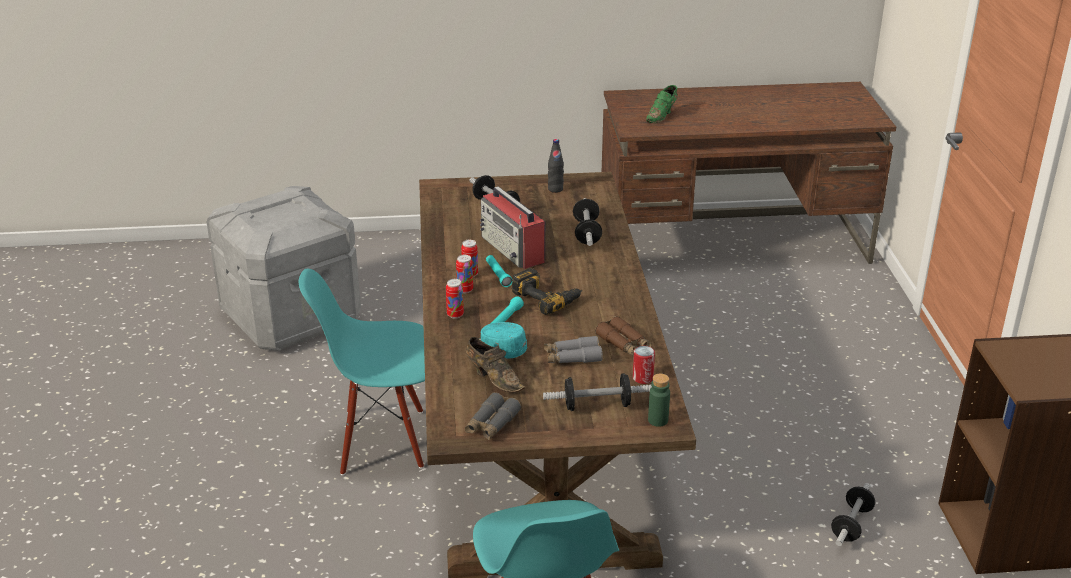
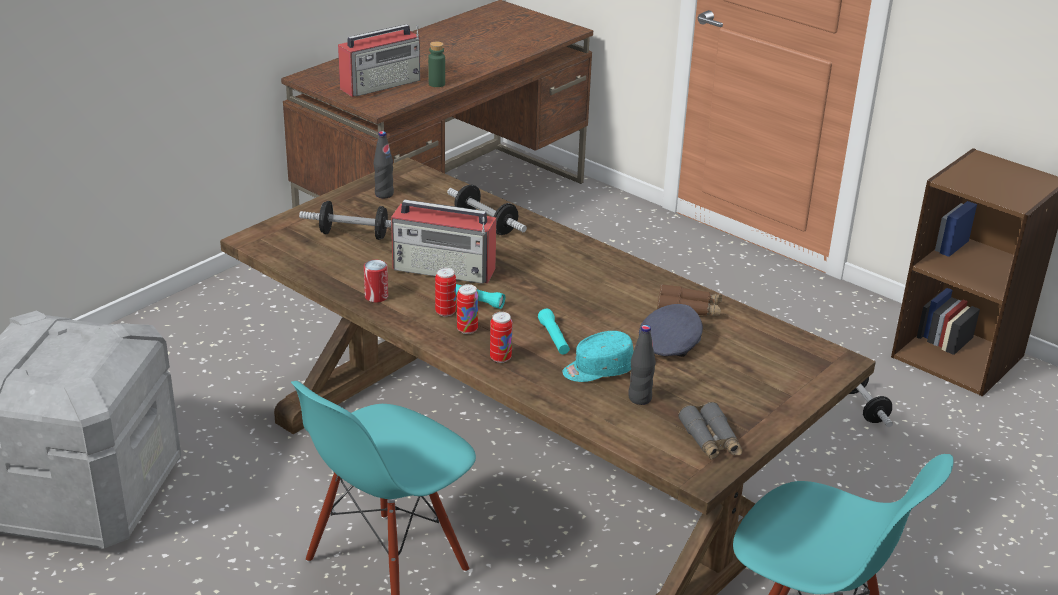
camera: 45 degrees left, 0 degrees up
(494, 378) = (639, 398): brown shoe -> black bottle
(547, 297) = (554, 300): power drill -> none
(572, 357) = (670, 343): grey binoculars -> grey cap
(597, 405) = (761, 374): dumbbell -> none
(643, 378) = (754, 331): can -> can (376, 296)
(658, 420) = (825, 361): green bottle -> green bottle (436, 84)
(662, 116) = (382, 84): green shoe -> radio

